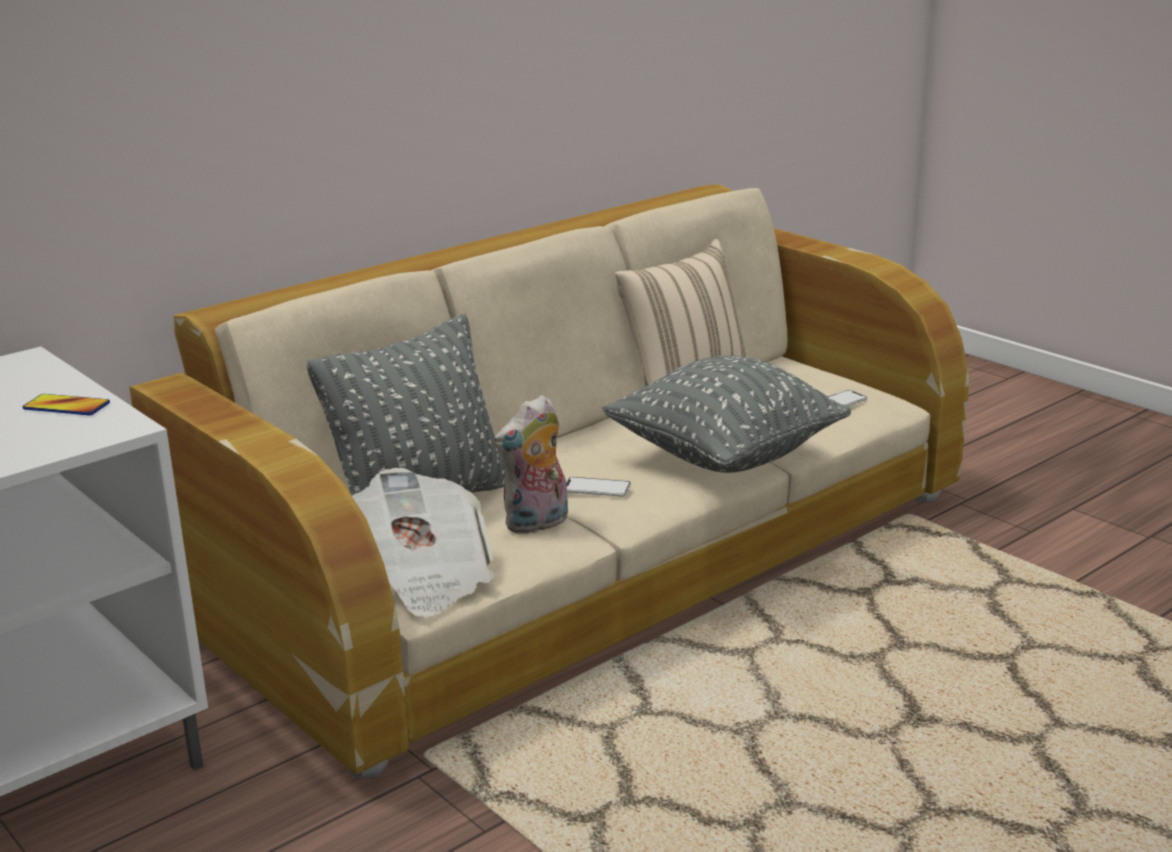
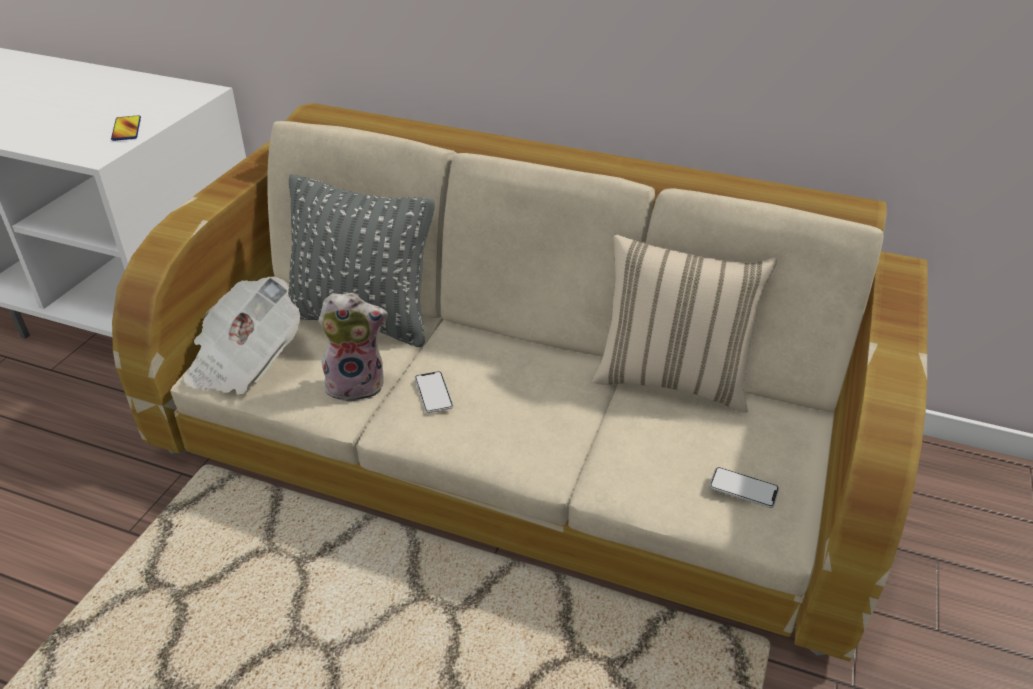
camera: 60 degrees right, 15 degrees up
(537, 524) = (357, 384): plush toy -> plush toy turned 150 degrees clockwise
(724, 457) = (556, 447): grey pillow -> none

